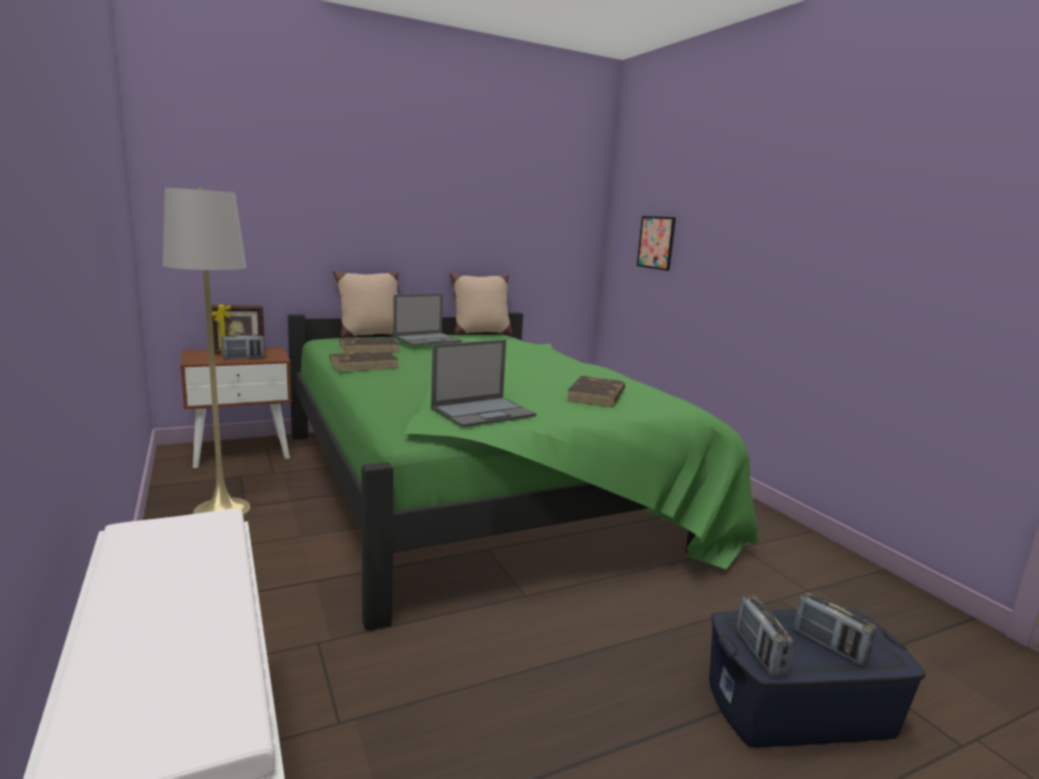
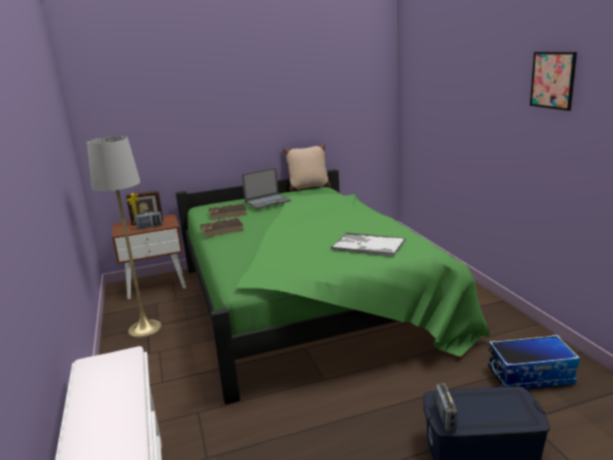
camera: 10 degrees right, 5 degrees up
(370, 335) = (231, 199): beige pillow -> none
(484, 412) = (288, 267): laptop -> none
(596, 396) = (368, 245): brown book -> tray
(656, 242) = (429, 111): picture -> picture (552, 80)
(829, 599) = (530, 375): none -> storage box
(829, 646) = (492, 412): radio -> none

